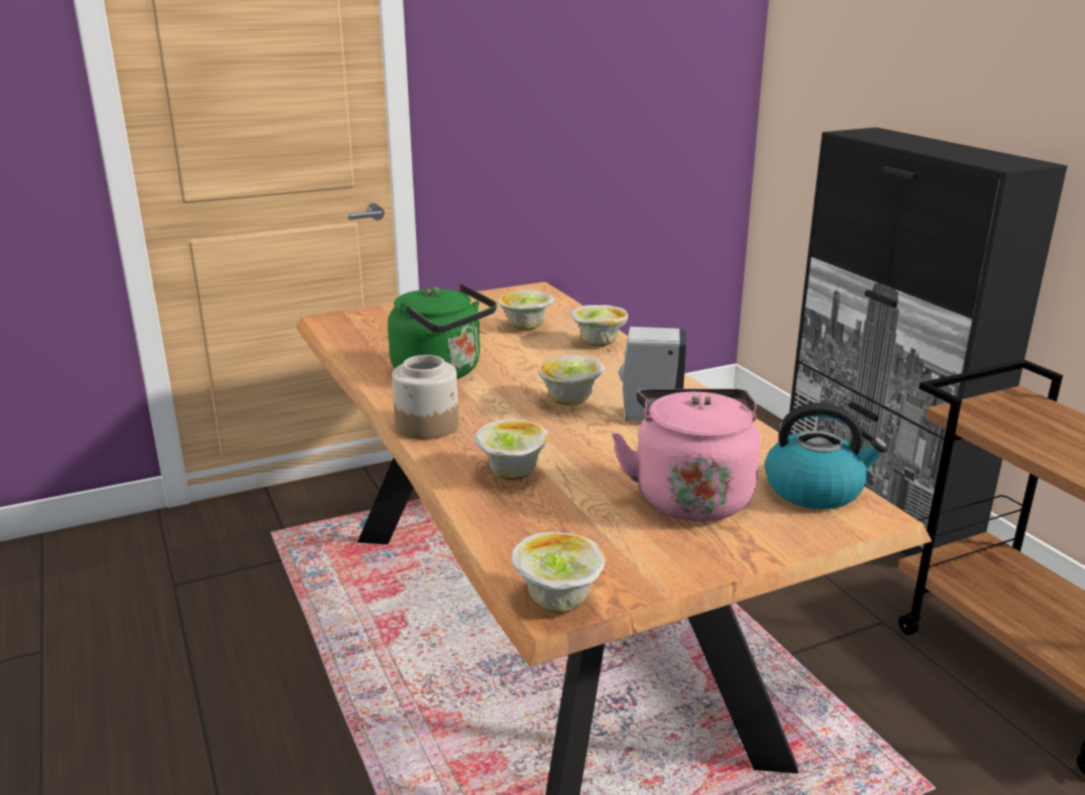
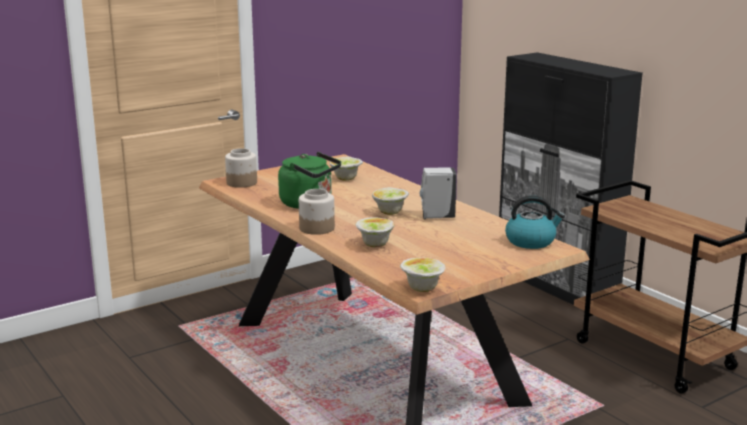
camera: 10 degrees left, 5 degrees down
(357, 324) = (241, 183): none -> jar
(598, 343) = (392, 184): bowl -> none
(690, 495) = (470, 247): pink kettle -> none

